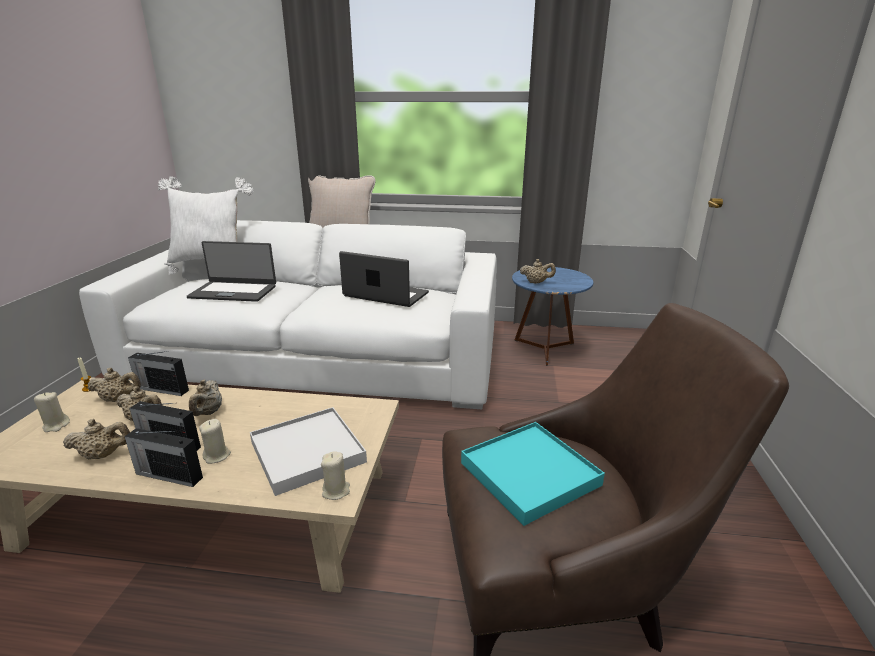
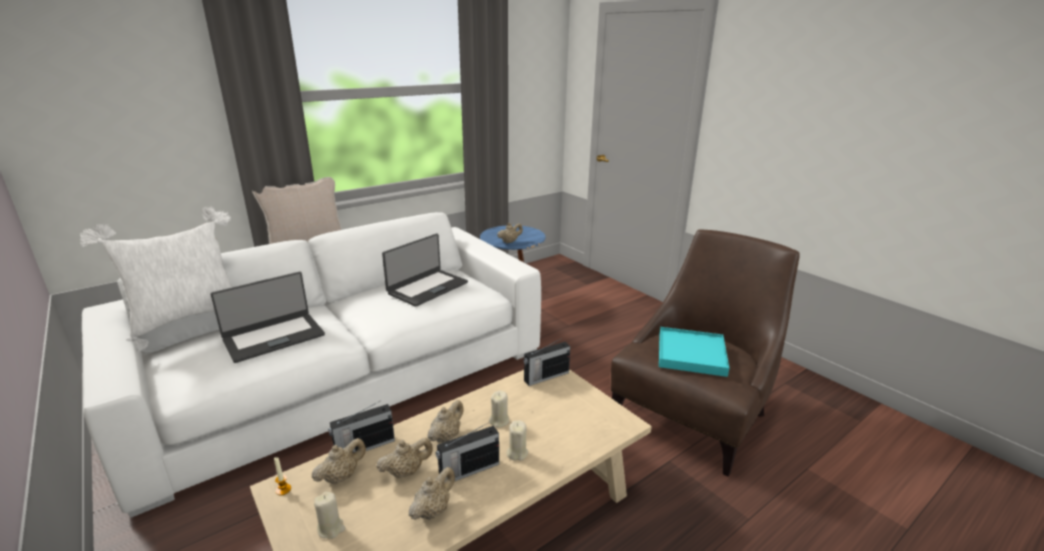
camera: 45 degrees left, 0 degrees up
(168, 475) = (512, 483): radio -> radio (545, 377)
(208, 412) = (446, 436): beige teapot -> beige teapot turned 105 degrees counterclockwise
(308, 452) = (565, 414): white tray -> none
(336, 491) = (620, 421): beige candle -> beige candle (499, 420)
(385, 295) = (427, 288): laptop -> laptop turned 150 degrees clockwise

